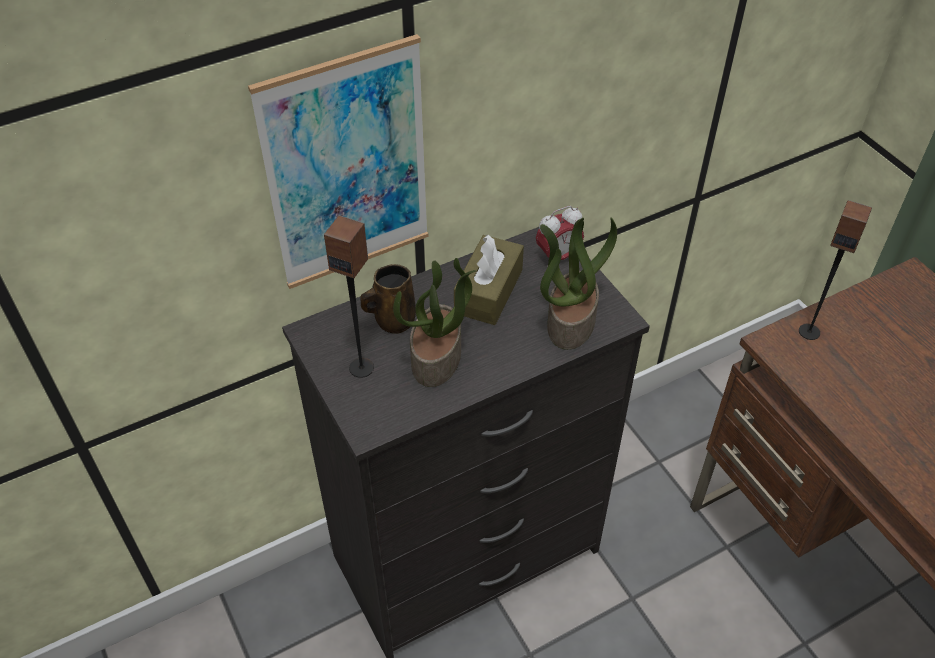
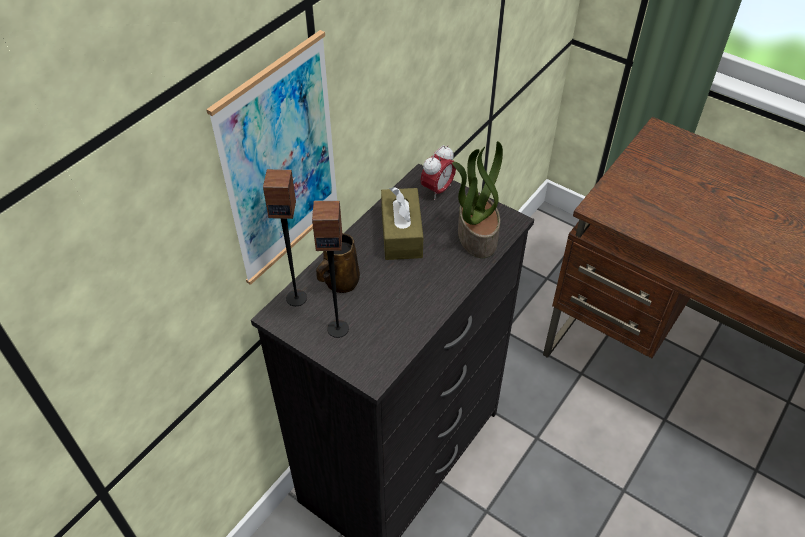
camera: 25 degrees left, 0 degrees up
(437, 358) = (394, 299): potted plant -> none
(809, 331) = (616, 190): speaker -> speaker (296, 297)

